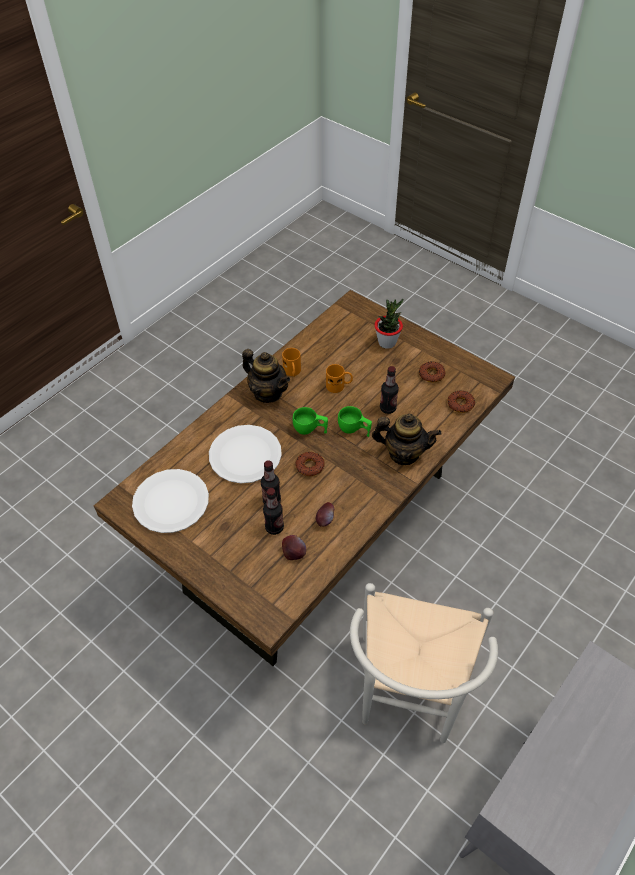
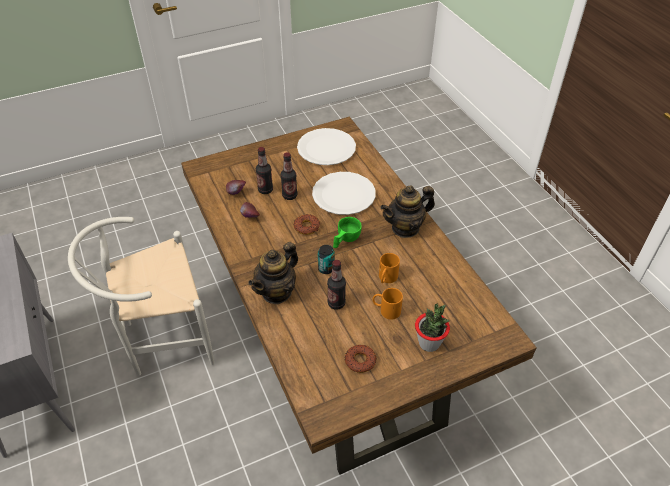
camera: 115 degrees right, 5 degrees down
(293, 372) = (423, 252): orange mug -> orange mug (386, 310)
(354, 430) = (326, 269): green cup -> can
(409, 697) = (161, 340): white chair -> white chair turned 60 degrees counterclockwise
(460, 404) = (305, 366): donut -> none

